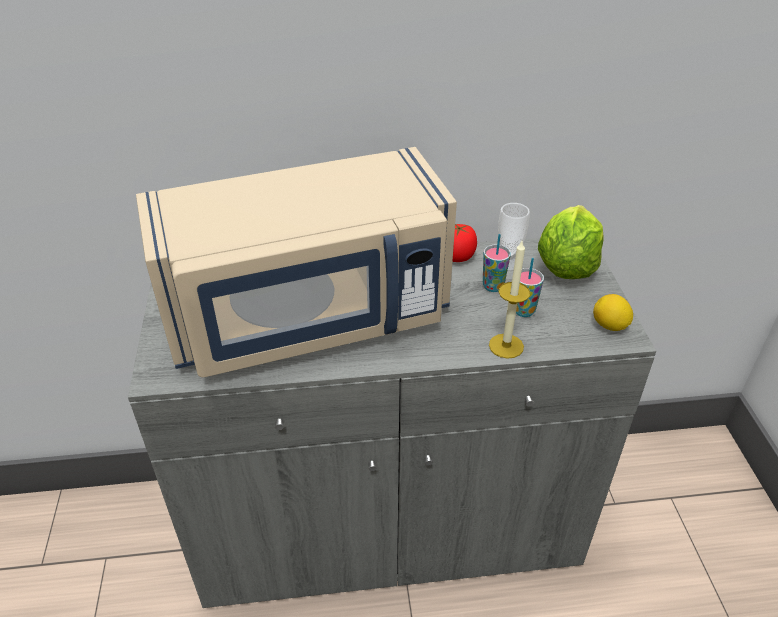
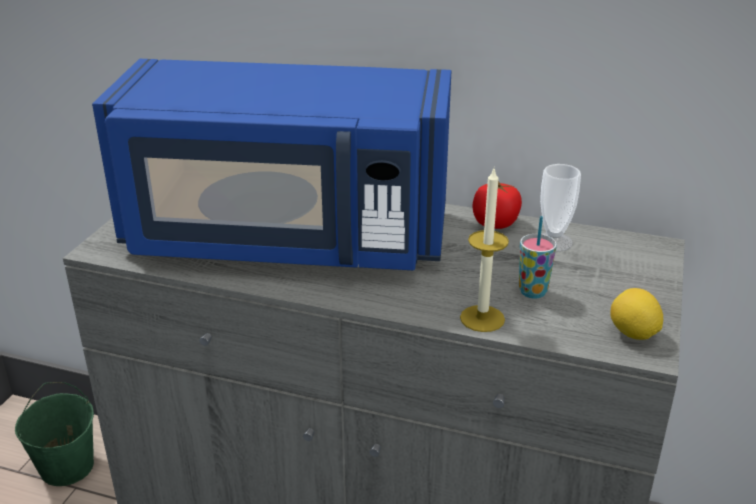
camera: 25 degrees right, 10 degrees down
(86, 543) = (66, 467): none -> green bucket
(309, 317) = (287, 238): beige microwave -> blue microwave
(493, 286) = (514, 260): cup -> none
(566, 266) = (625, 262): lettuce -> none

